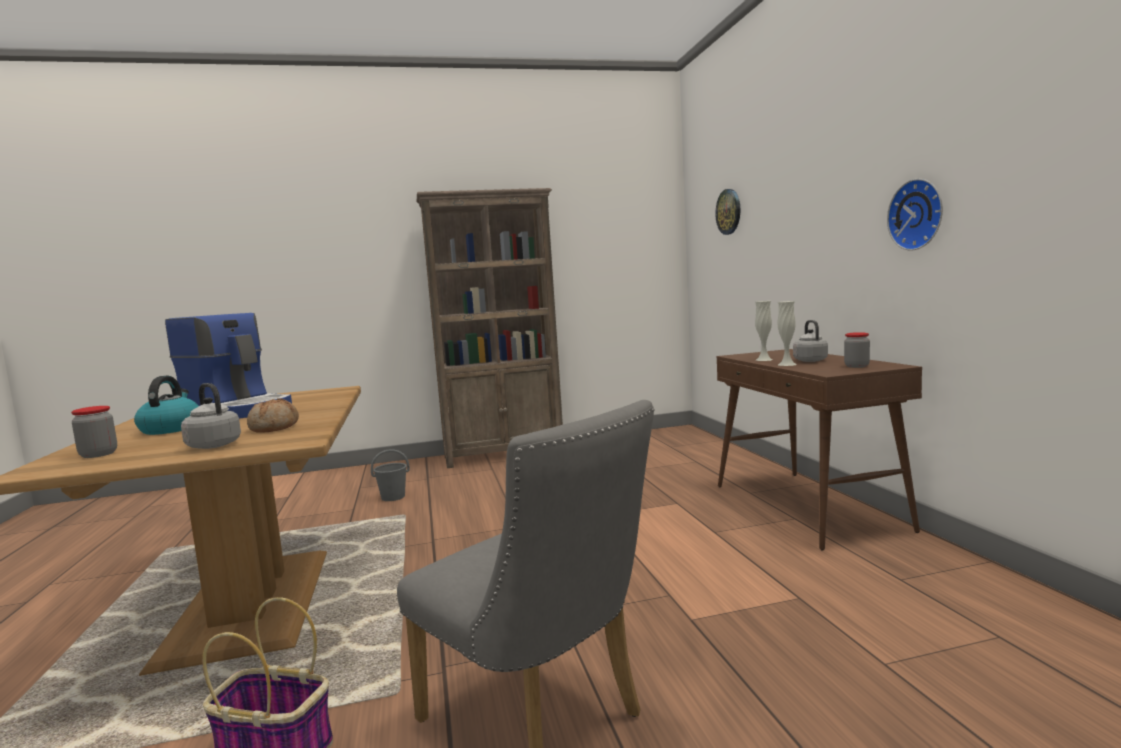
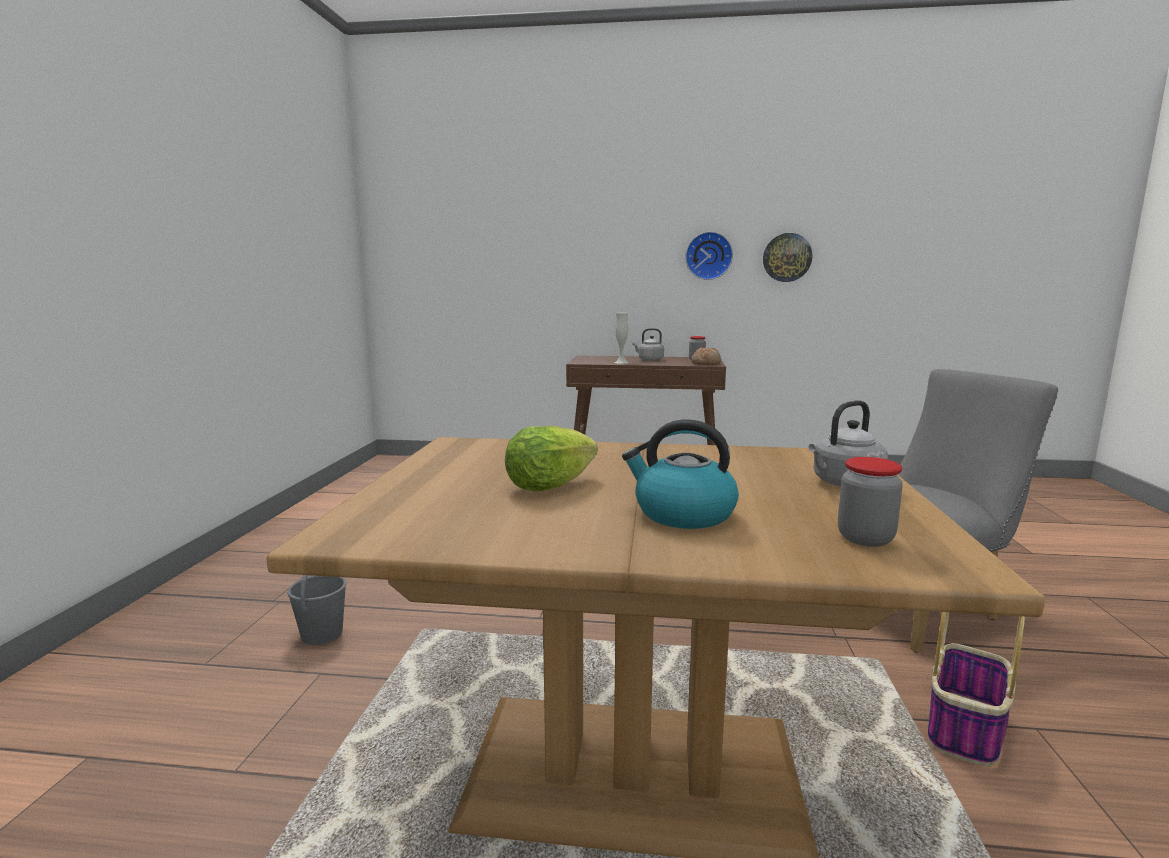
camera: 70 degrees left, 5 degrees up
(238, 409) = (548, 486): coffee machine -> lettuce
(275, 427) = (754, 464): bread -> bread (706, 363)
(504, 454) = (279, 541): brown bookcase -> none
(729, 212) = (463, 222): wall clock -> wall clock (787, 257)
(787, 364) = (657, 363): white vase -> none

